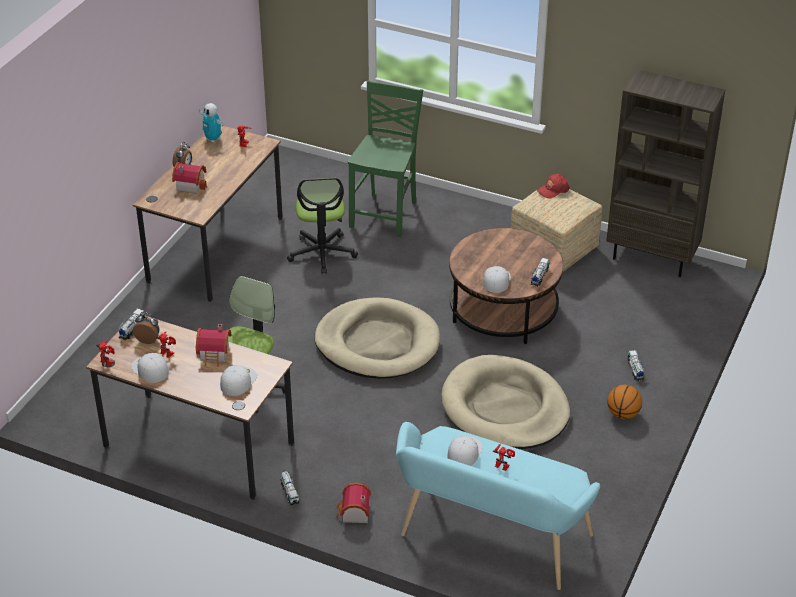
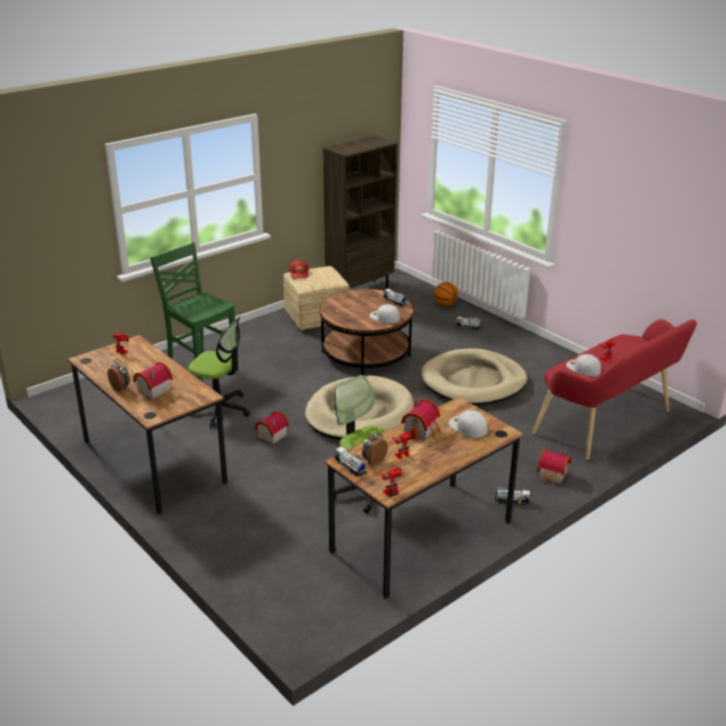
camera: 65 degrees left, 10 degrees down
(149, 369) = (418, 469): white cap -> none
(213, 139) = (94, 364): toy robot -> none
(299, 300) = (270, 436): none -> toy house
(490, 540) = (609, 424): turquoise bench -> red bench
(623, 414) = (509, 343): basketball -> basketball (445, 304)

